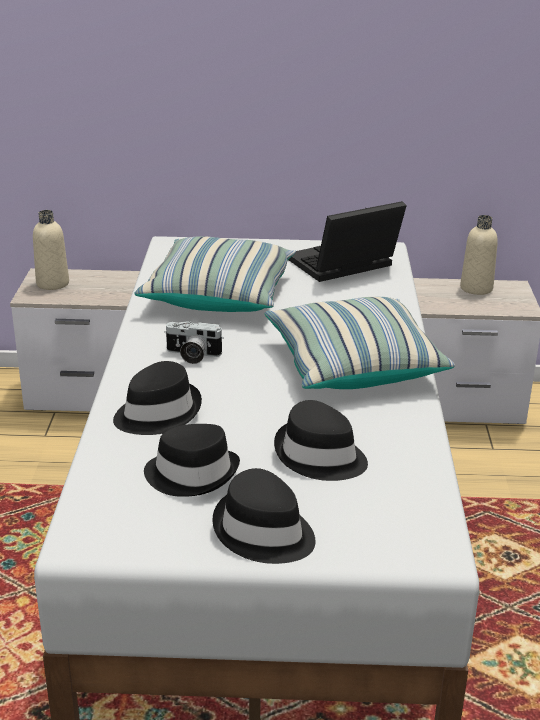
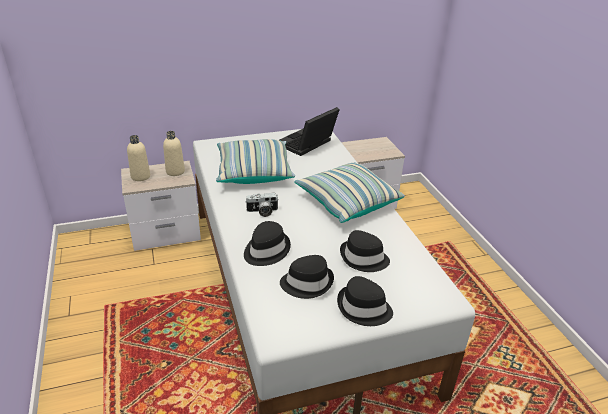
camera: 20 degrees left, 5 degrees up
(476, 288) = (365, 144): beige bottle -> beige bottle (175, 171)

